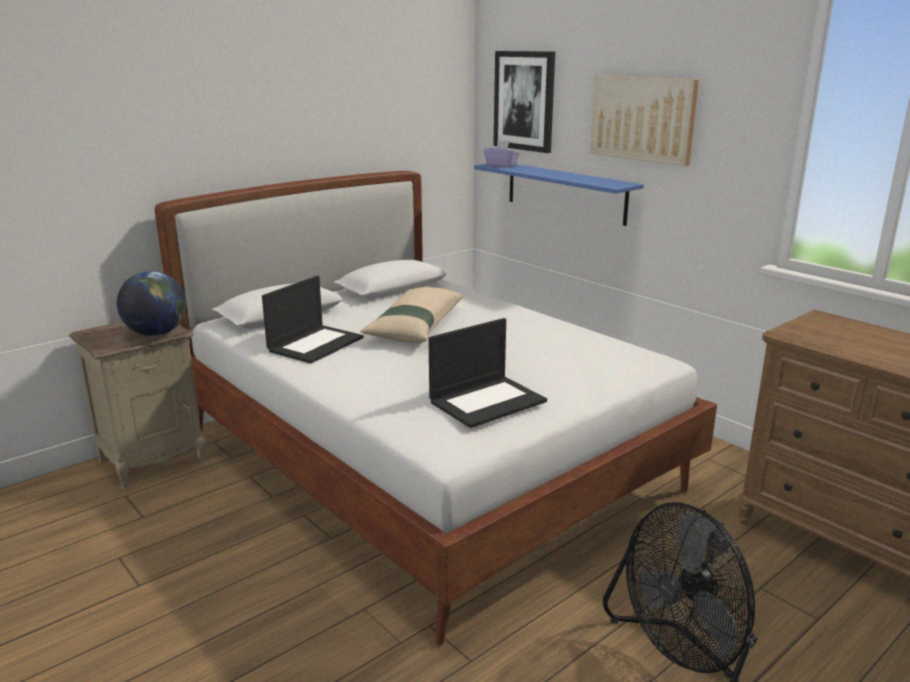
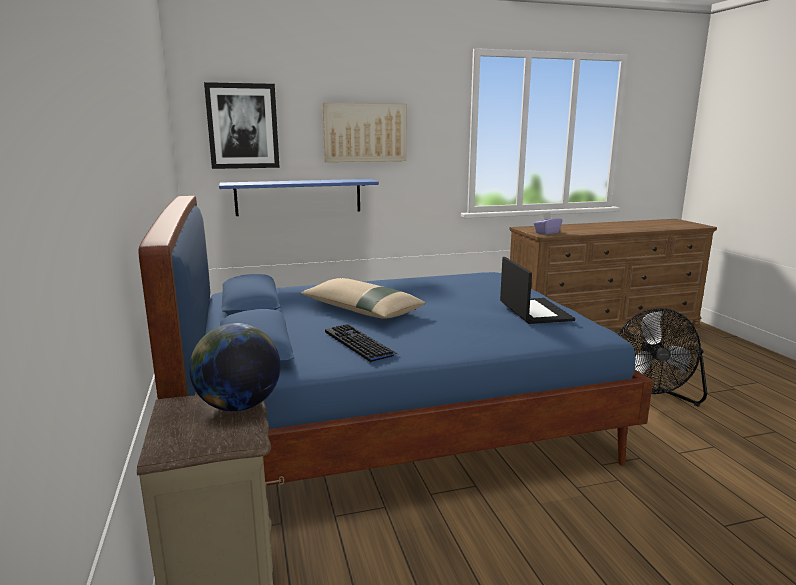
camera: 65 degrees left, 5 degrees down
(316, 344) = (359, 344): laptop -> keyboard
(426, 461) = (389, 420): white bed -> blue bed
(501, 166) = (240, 183): purple tissue box -> purple tissue box (547, 233)

